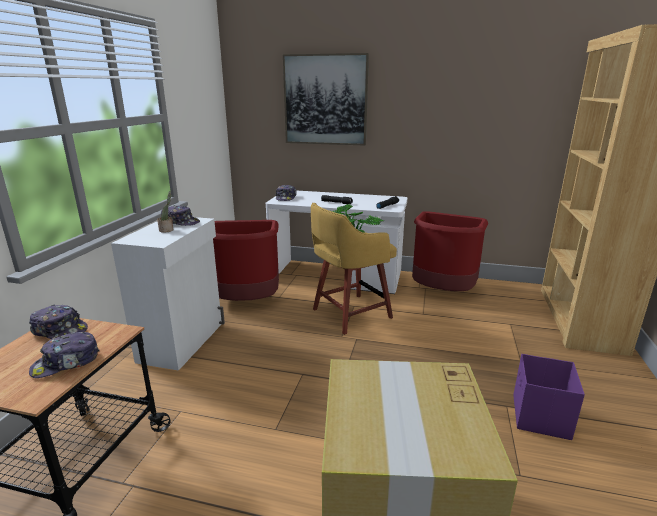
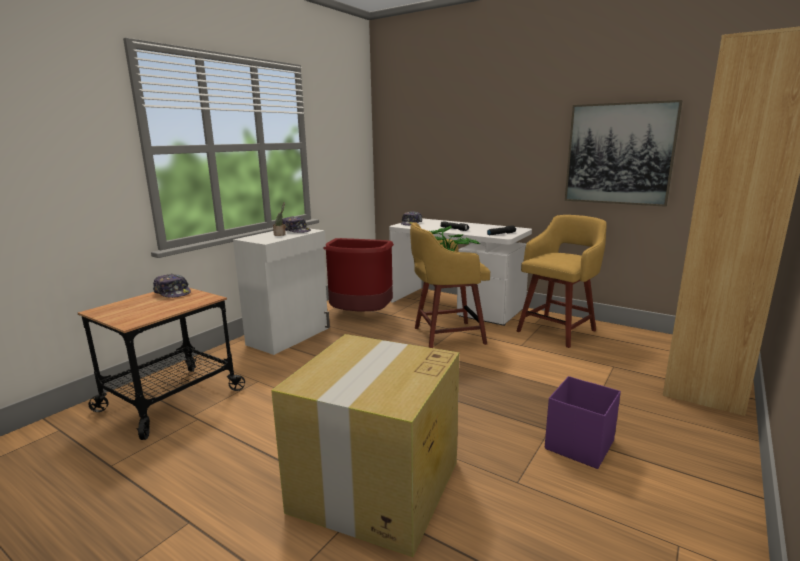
camera: 20 degrees right, 5 degrees down
(66, 363) = (161, 309): cap -> none
(325, 100) = (457, 132): picture -> picture (619, 154)
(442, 292) = (558, 330): red trash can -> yellow stool

